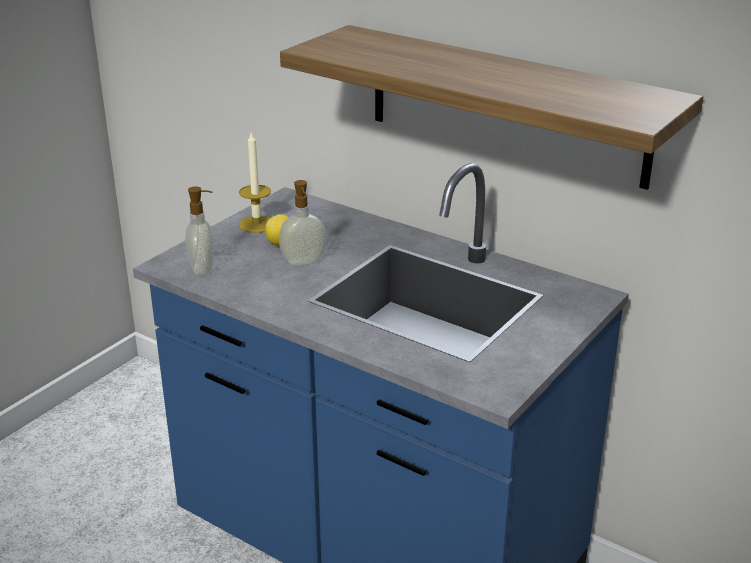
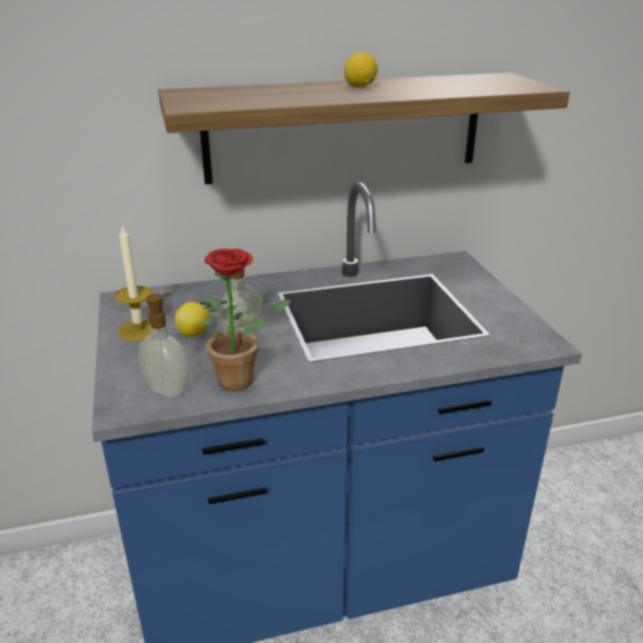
camera: 50 degrees left, 0 degrees up
(249, 288) = (243, 380): none -> potted plant
(484, 69) = (360, 87): none -> lemon

